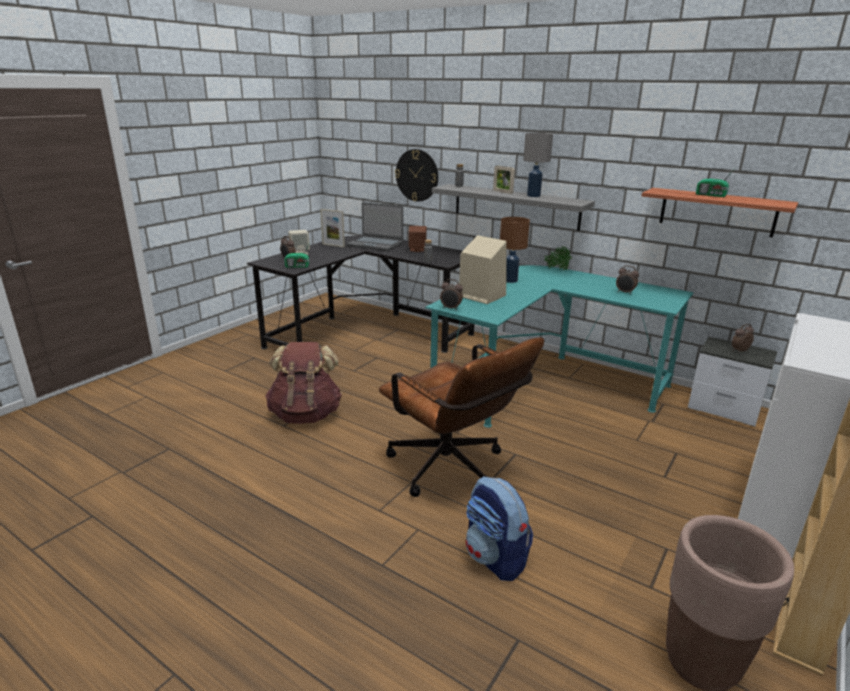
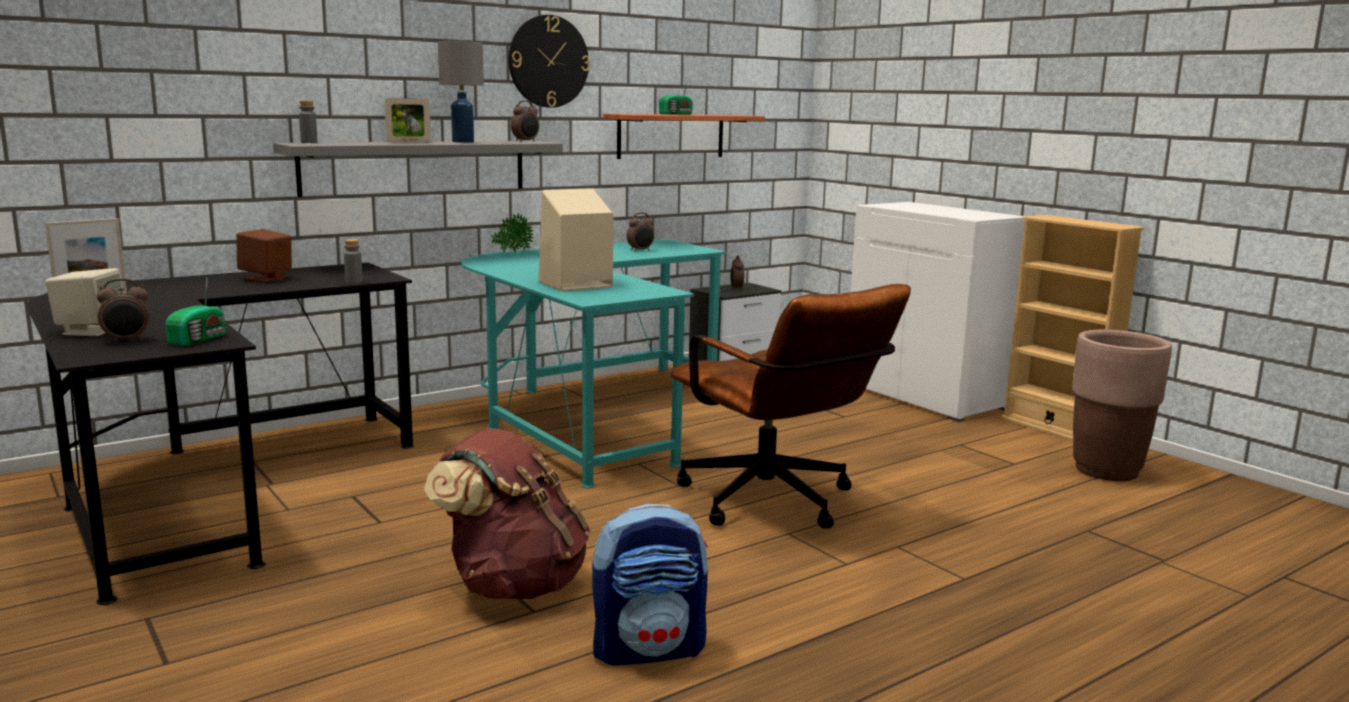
camera: 70 degrees left, 10 degrees down
(375, 244) = (165, 290): laptop -> none
(417, 175) = (189, 133): wall clock -> wall clock (548, 61)
(450, 308) = (608, 299): alarm clock -> alarm clock (526, 141)
(453, 471) = (776, 504): brown office chair -> brown office chair turned 75 degrees clockwise
(495, 558) = (962, 516): backpack -> backpack (649, 649)
(510, 280) = (526, 269): brown table lamp -> none

